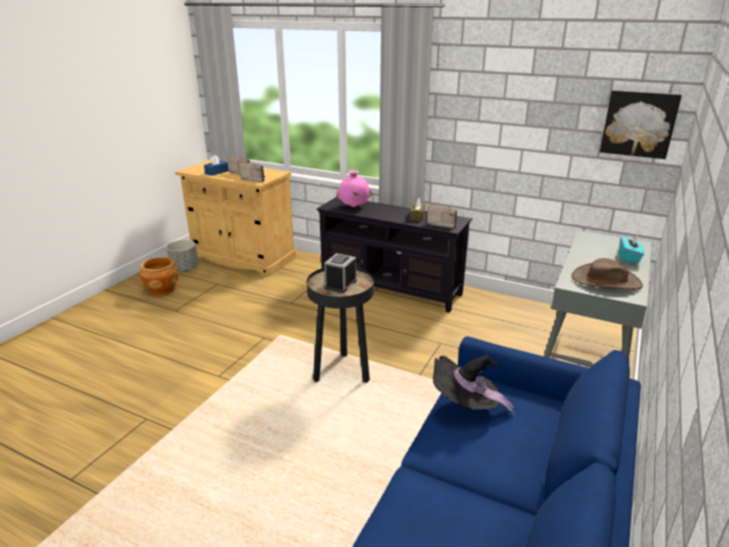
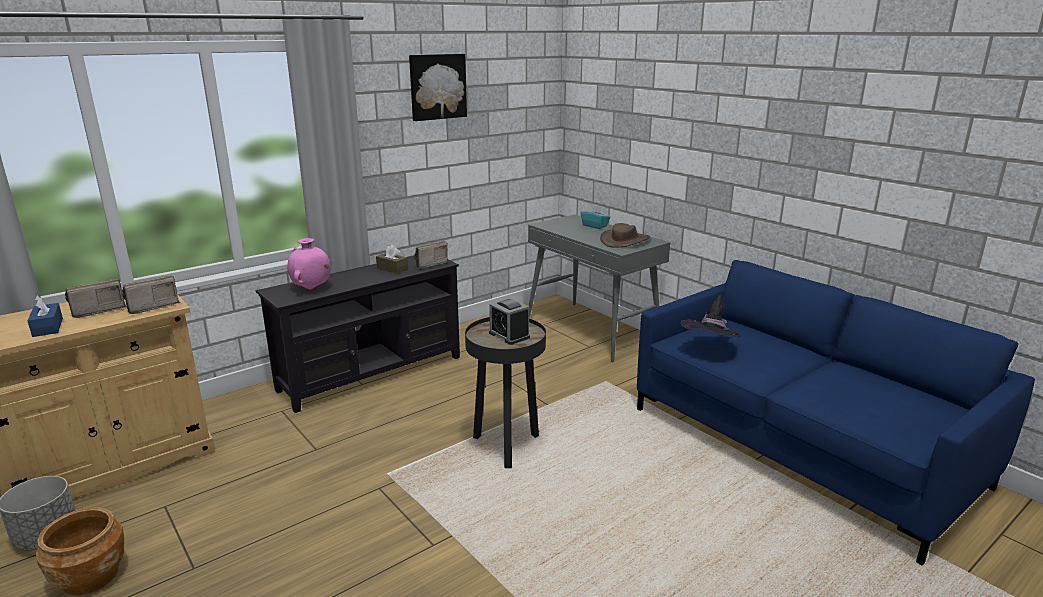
camera: 65 degrees left, 5 degrees down
(638, 123) = (531, 120): picture -> picture (437, 86)

